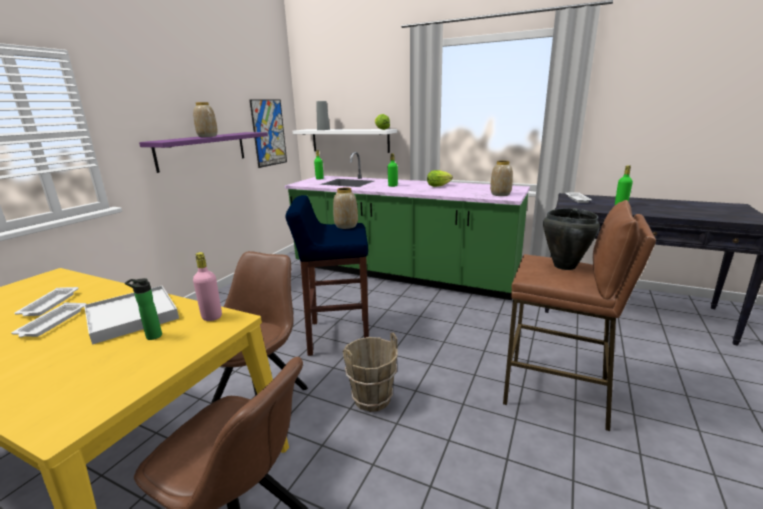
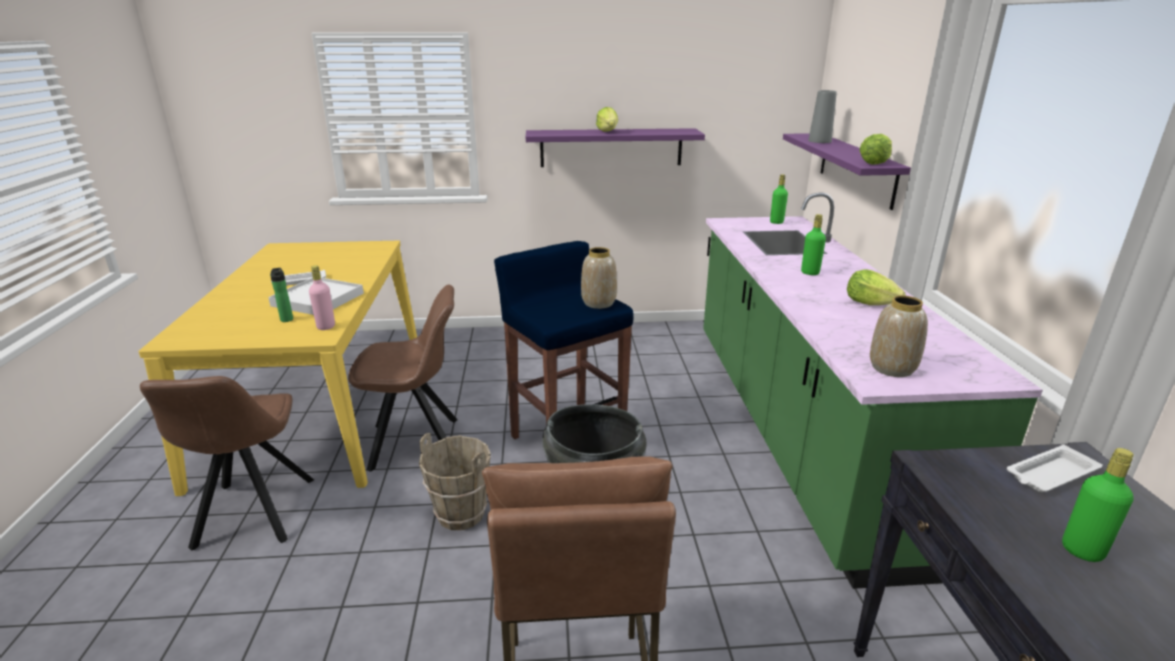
camera: 60 degrees right, 5 degrees up
(49, 305) = (328, 267): white tray -> none
(207, 136) = (608, 132): vase -> lettuce
(269, 133) = (743, 132): picture -> none
(350, 140) = (856, 169): white shelf -> purple shelf

